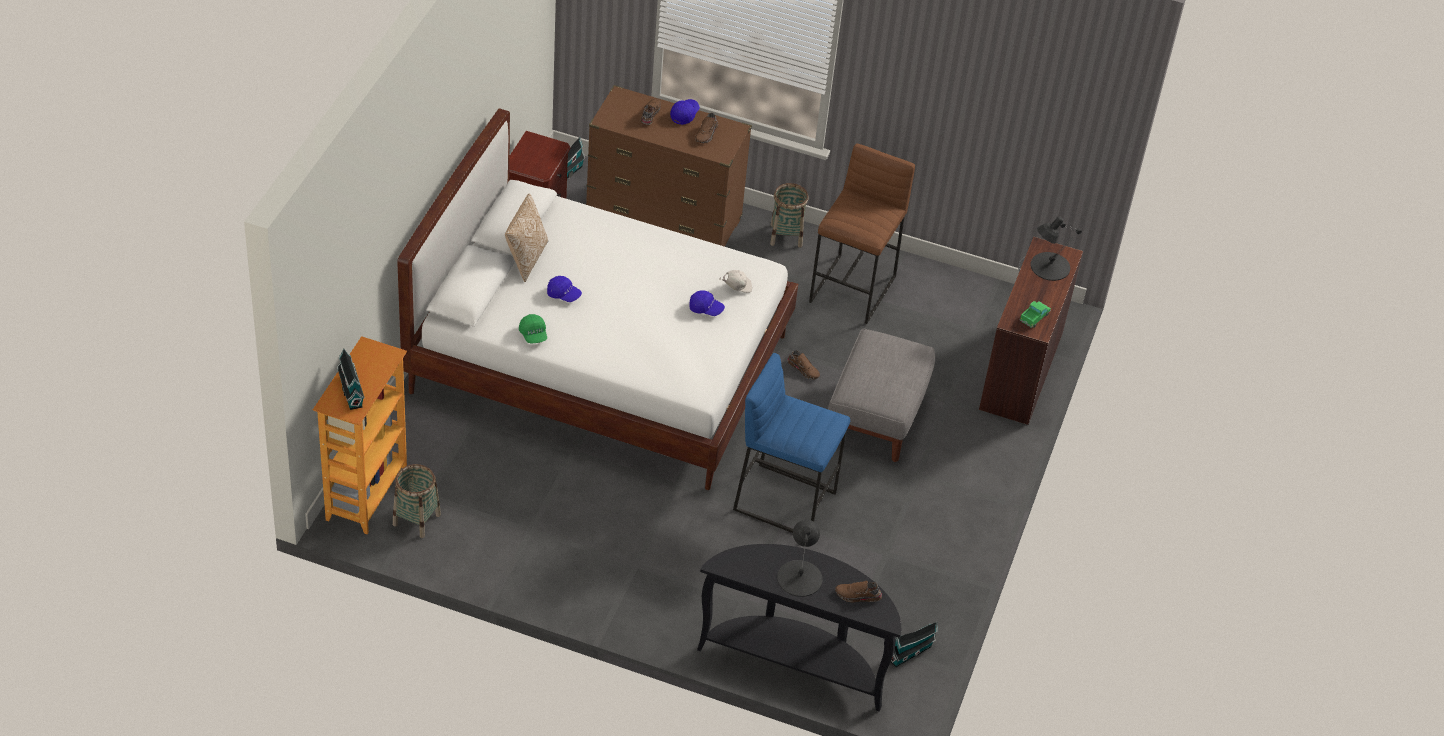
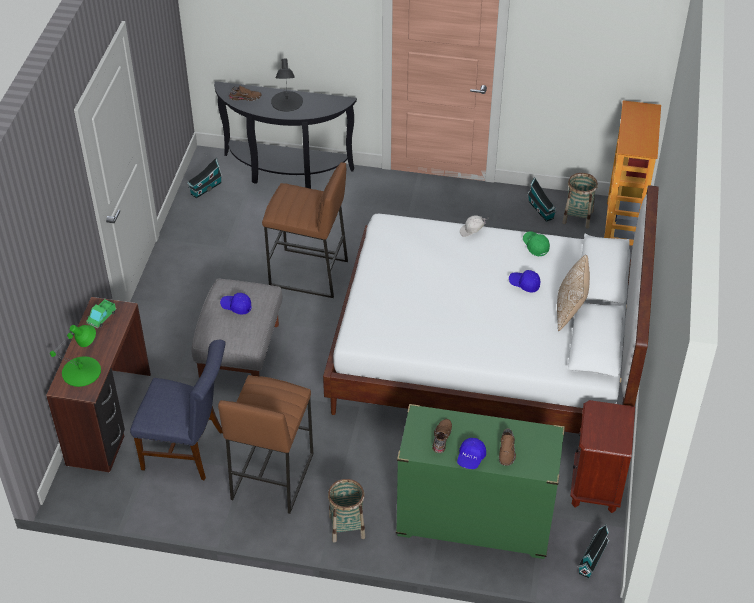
camera: 175 degrees right, 0 degrees up
(350, 390) = (642, 120): toy house -> toy house (541, 211)
(664, 219) = (474, 522): brown dresser -> green dresser
(706, 309) = (398, 292): blue cap -> blue cap (236, 307)
(737, 287) = (376, 316): white cap -> white cap (472, 231)
(785, 500) = (308, 273): blue stool -> brown stool
(804, 369) = (308, 385): brown shoe -> none
(936, 327) = (188, 450): none -> blue chair
(1049, 266) = (82, 371): black table lamp -> green table lamp

